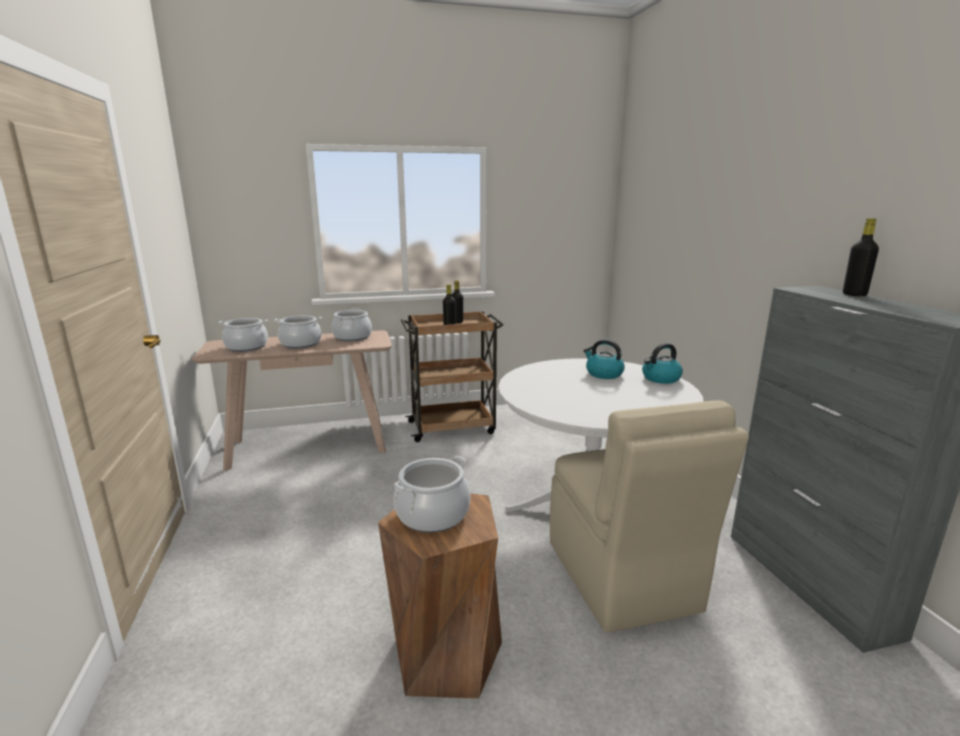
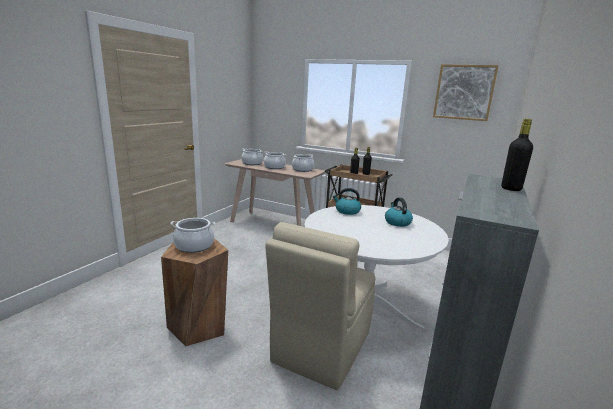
camera: 40 degrees right, 0 degrees up
(557, 190) = (464, 92): none -> picture
(660, 379) = (430, 236): kettle -> kettle (347, 211)

